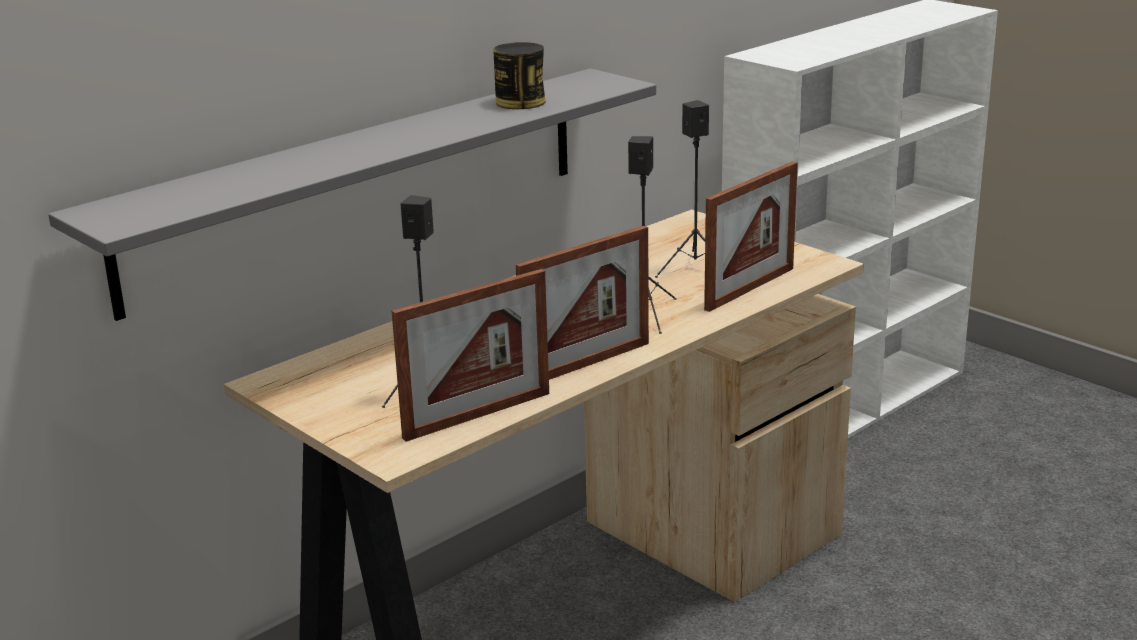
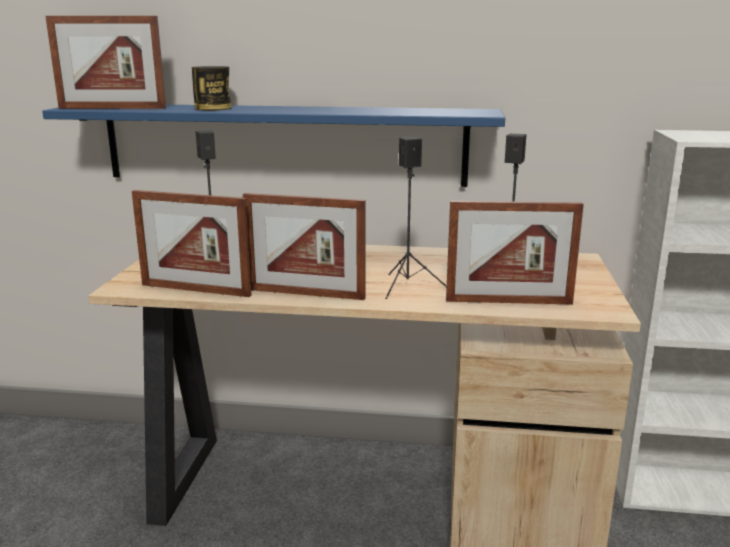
camera: 50 degrees right, 5 degrees down
(187, 205) = (112, 108): none -> picture frame
(361, 185) = (283, 144): grey shelf -> blue shelf
(520, 102) = (395, 110): can -> can (213, 108)

